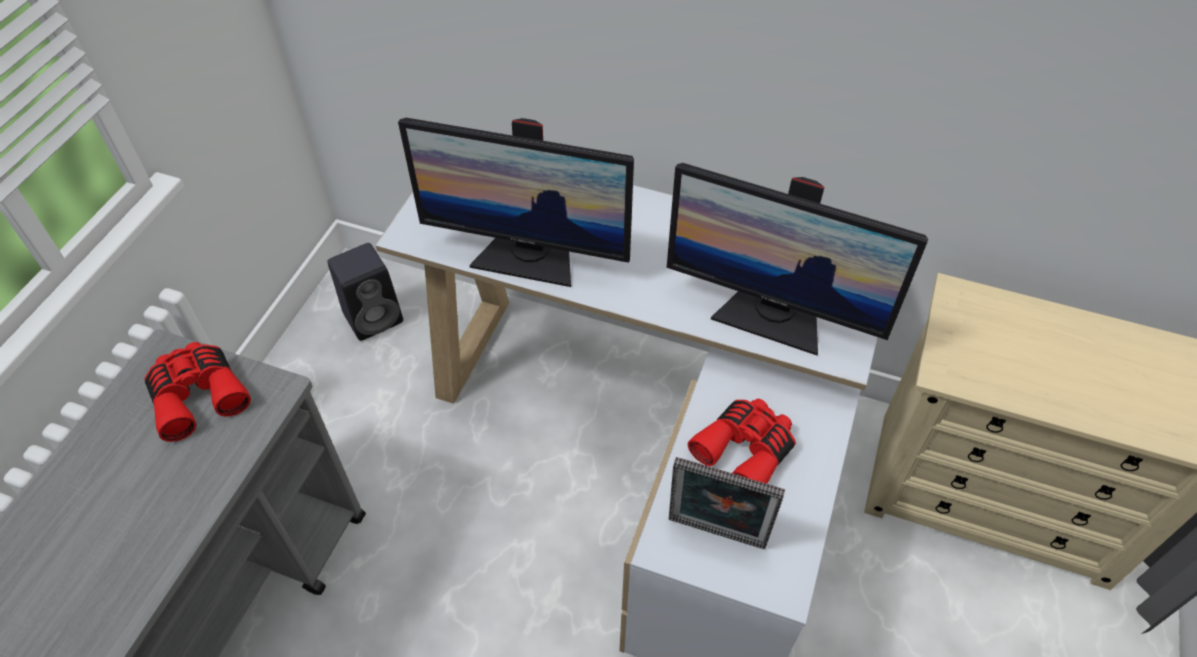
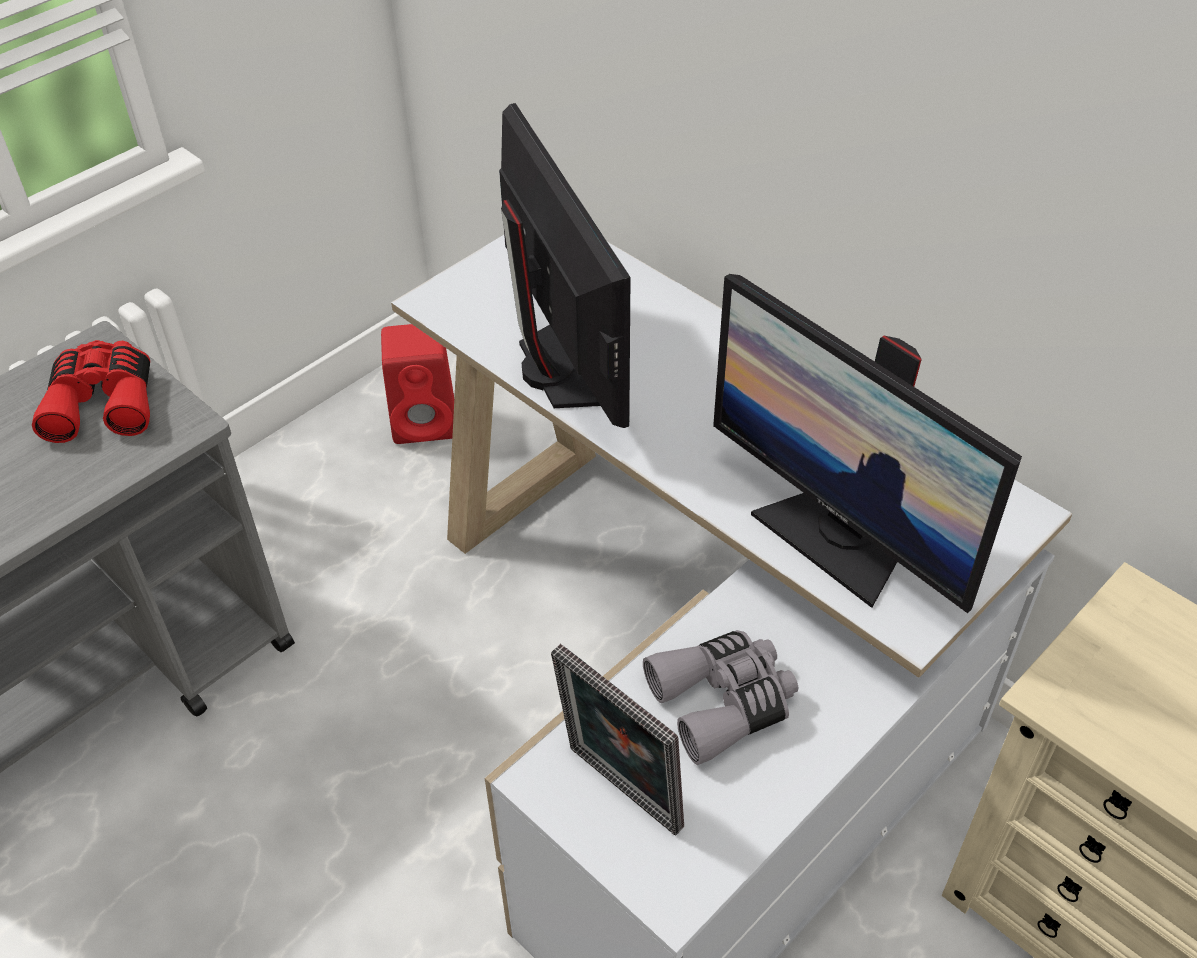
camera: 25 degrees right, 5 degrees down
(375, 316) = (427, 421): black speaker -> red speaker
(528, 257) = (560, 369): monitor -> monitor turned 150 degrees counterclockwise
(745, 449) = (723, 701): red binoculars -> grey binoculars

